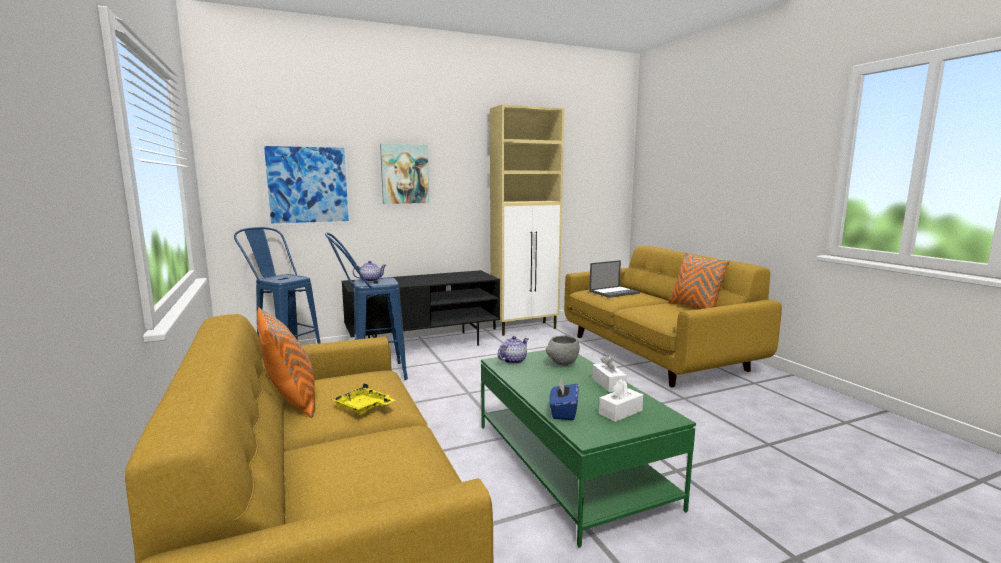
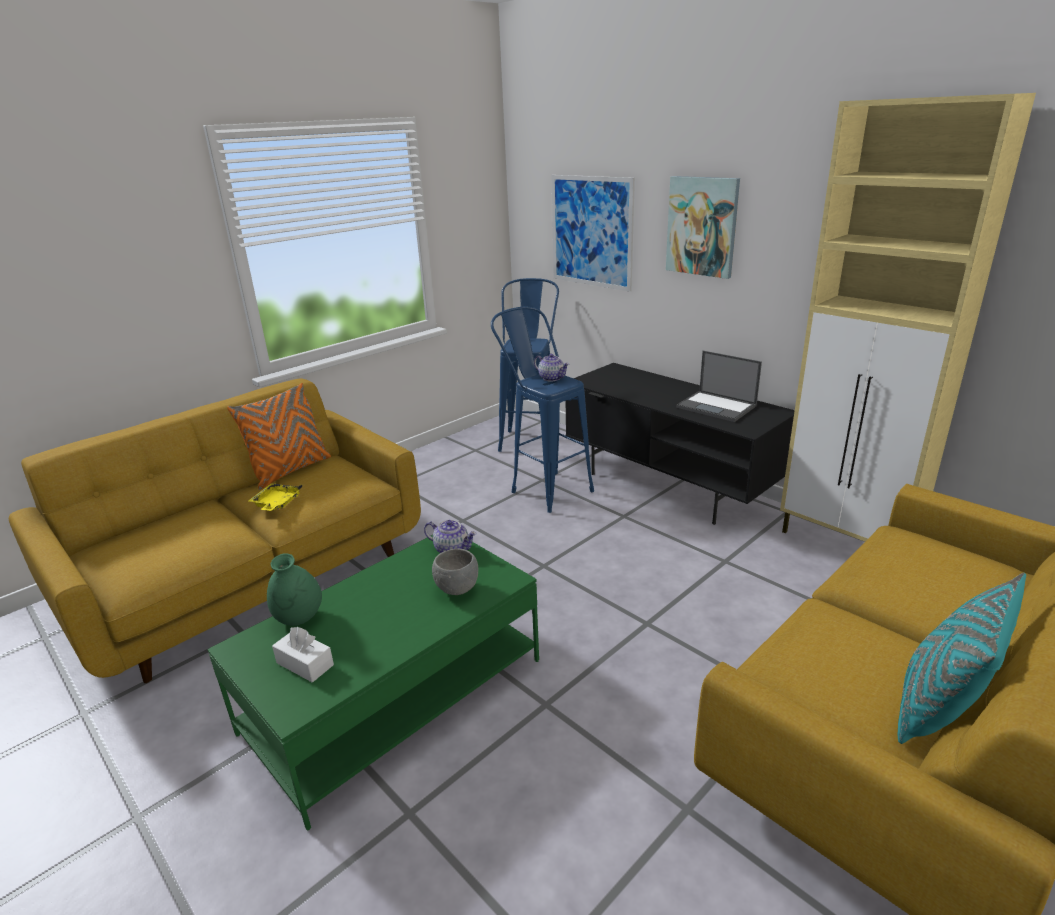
camera: 70 degrees right, 15 degrees up
(563, 412) = (299, 619): blue tissue box -> green vase
(608, 384) = (397, 641): white tissue box -> none
(614, 292) = (926, 569): laptop -> laptop (717, 407)
(694, 308) = (939, 708): orange pillow -> turquoise pillow

